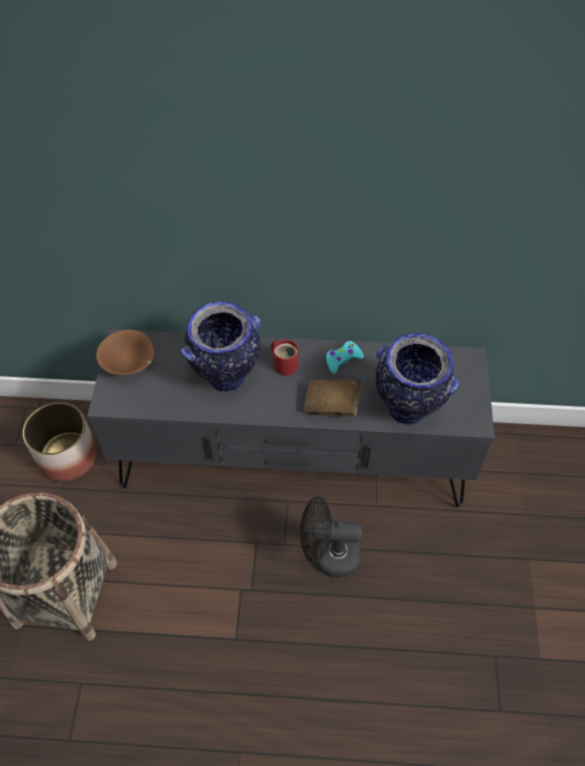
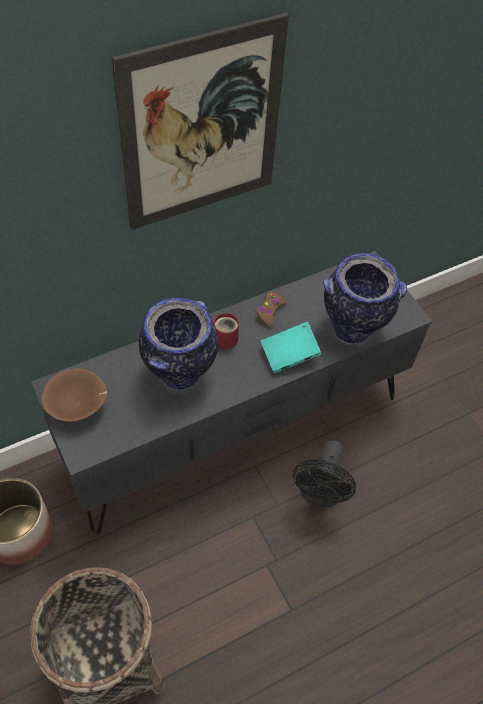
camera: 35 degrees left, 0 degrees up
(282, 155) = (202, 128): none -> picture
(328, 555) = (319, 494): black fan -> black fan turned 45 degrees counterclockwise
(332, 405) = (289, 355): brown book -> turquoise book
(342, 359) = (269, 311): turquoise game controller -> brown game controller

